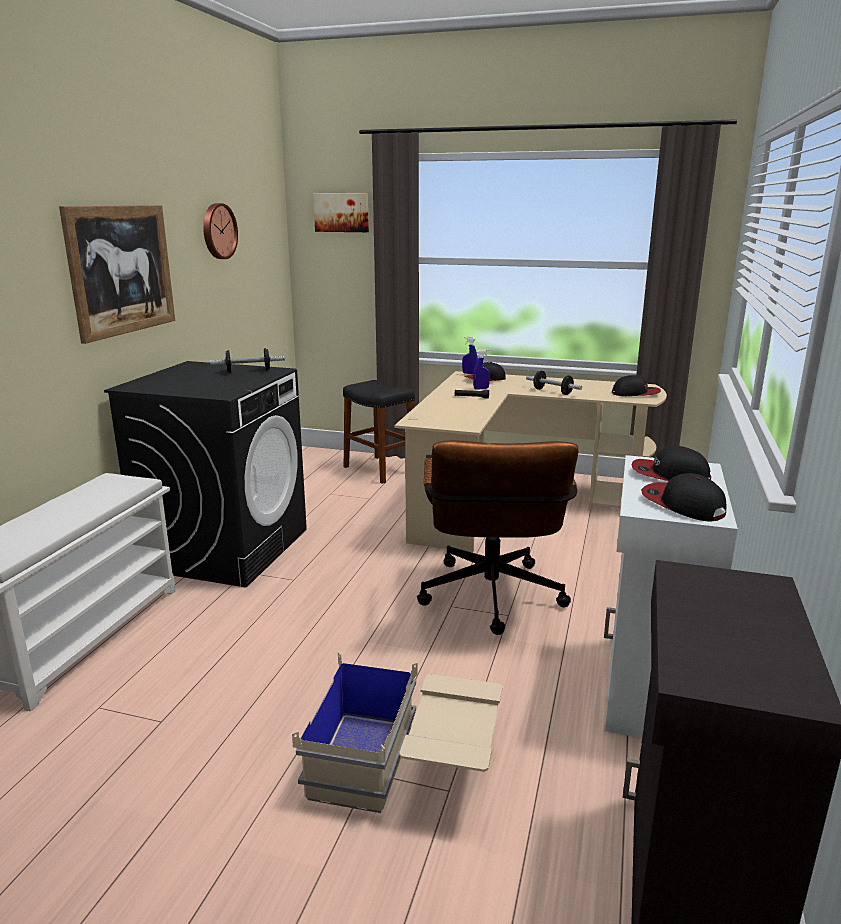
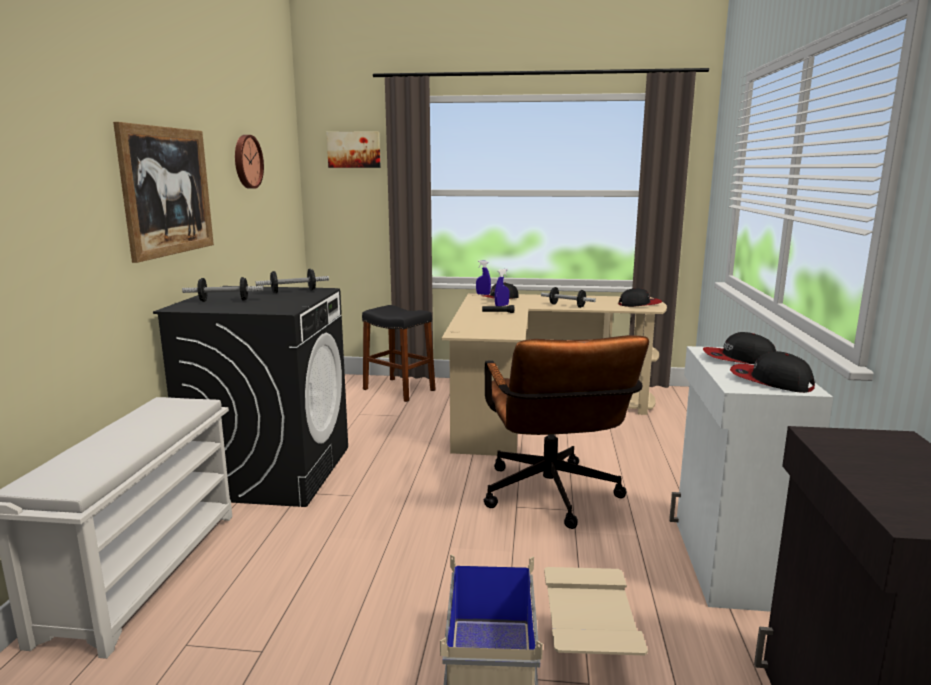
camera: 10 degrees left, 5 degrees down
(176, 380) = (224, 301): none -> dumbbell

